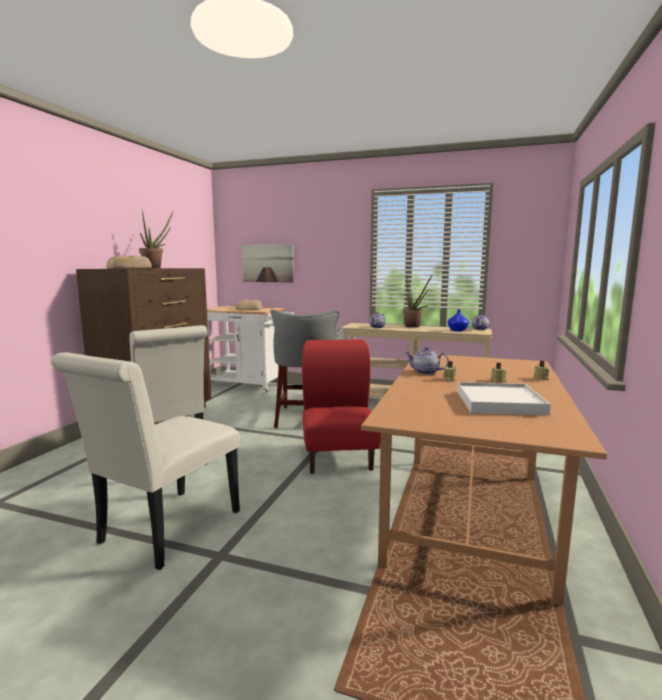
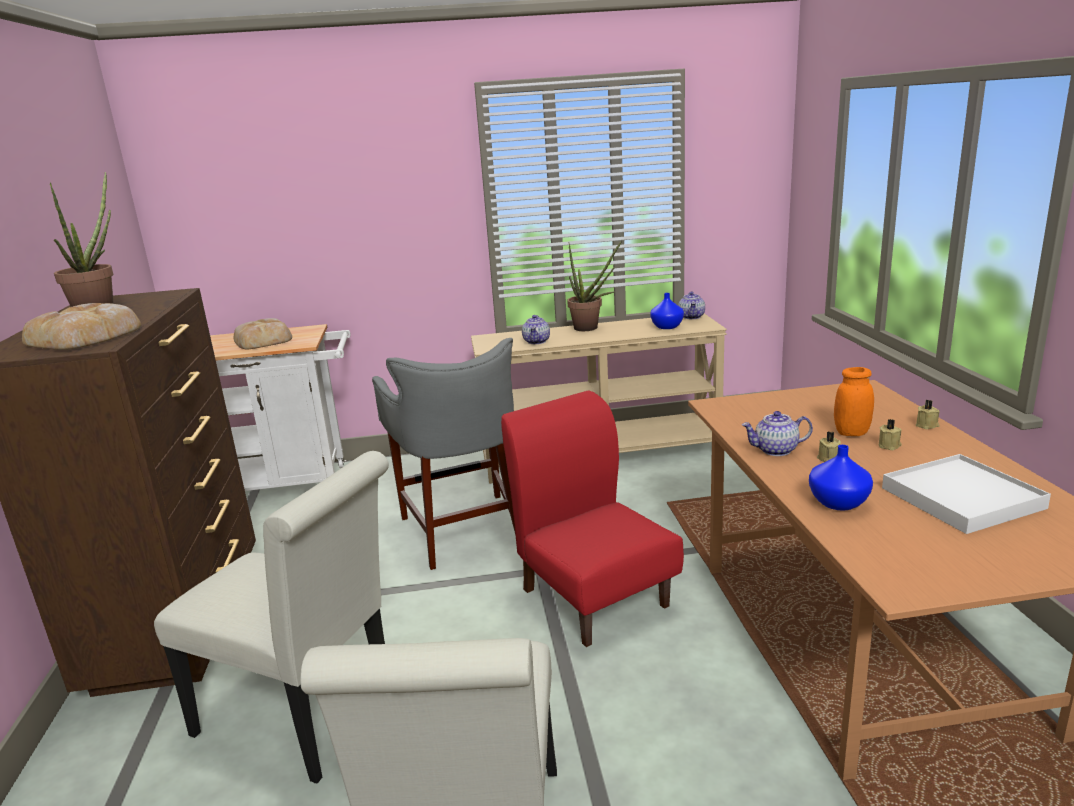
camera: 25 degrees left, 10 degrees up
(267, 263) = (274, 239): picture -> none
(420, 391) = (839, 502): none -> blue vase
(485, 374) = (851, 433): none -> orange jar

